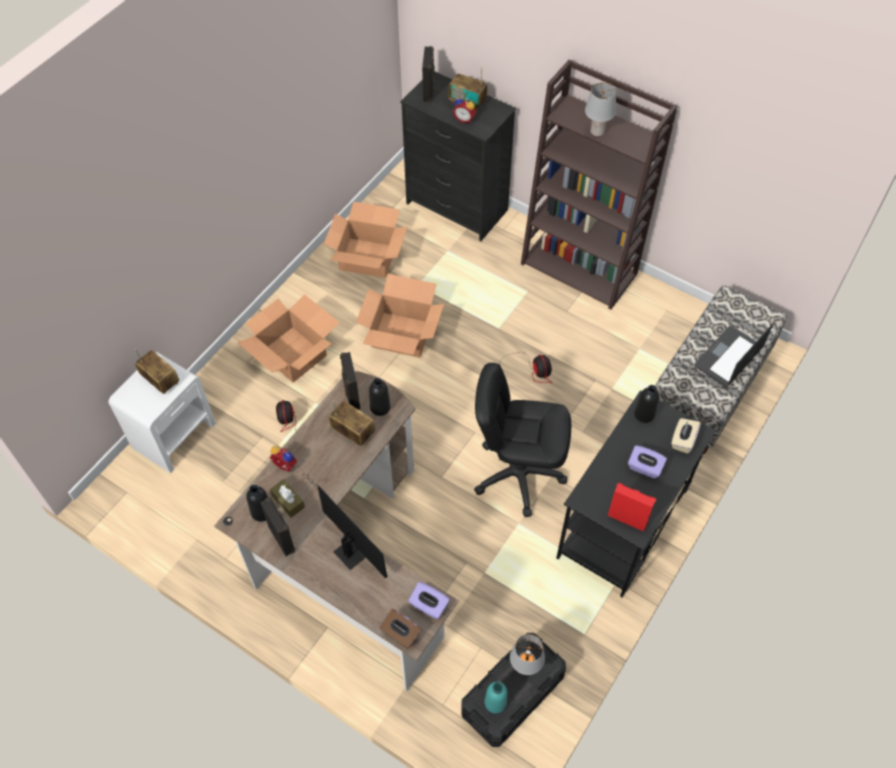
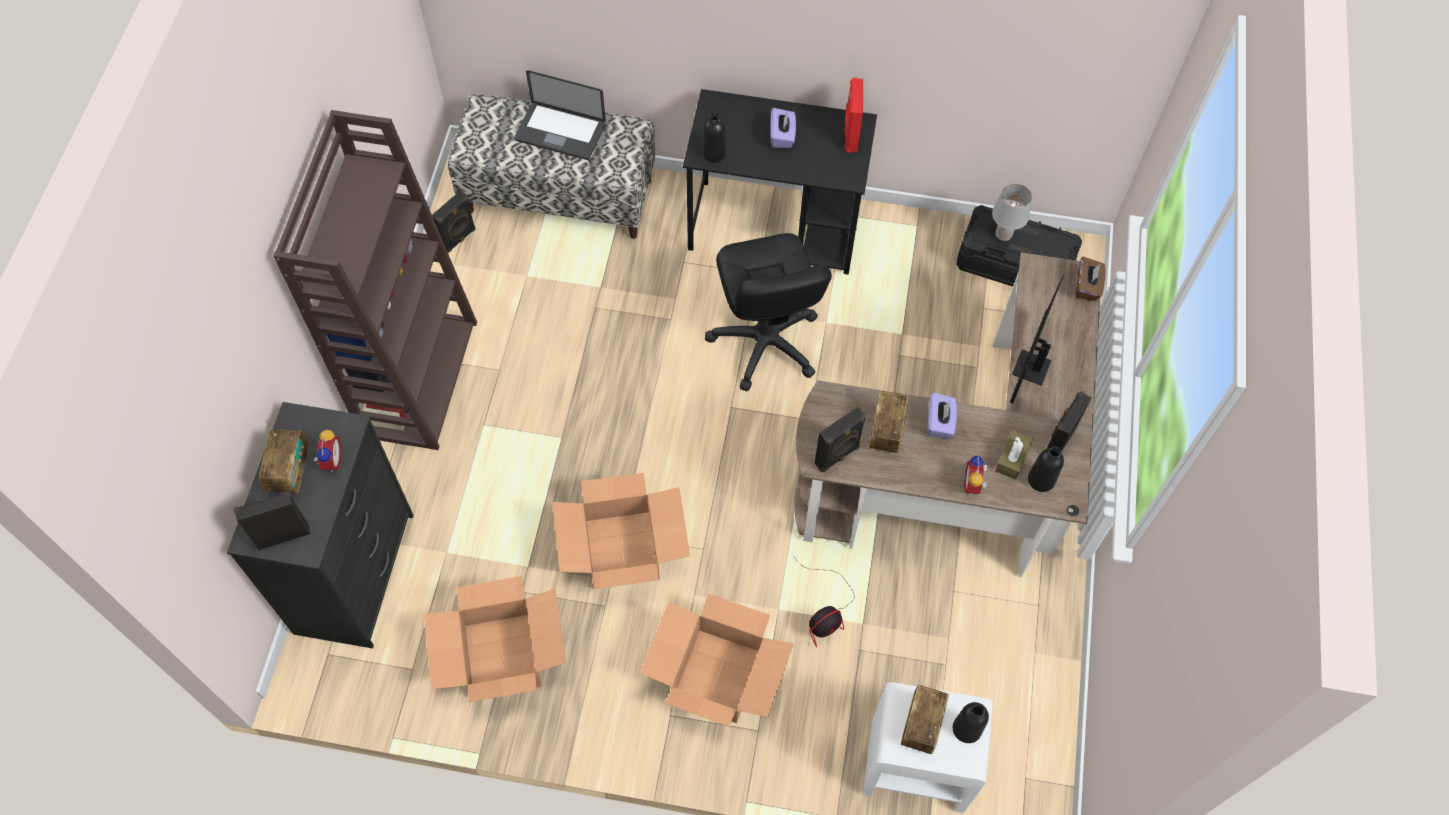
camera: 115 degrees left, 5 degrees up
(380, 407) = (837, 417): black bottle -> black bottle (966, 729)
(428, 606) = (1043, 274): purple tissue box -> purple tissue box (939, 423)
(495, 702) = (1052, 246): turquoise bottle -> none
(529, 371) = (614, 380): fan -> none
(597, 133) = (366, 229): grey table lamp -> none
(683, 440) = (730, 112): beige tissue box -> none
(687, 319) = (459, 239): none -> black speaker

